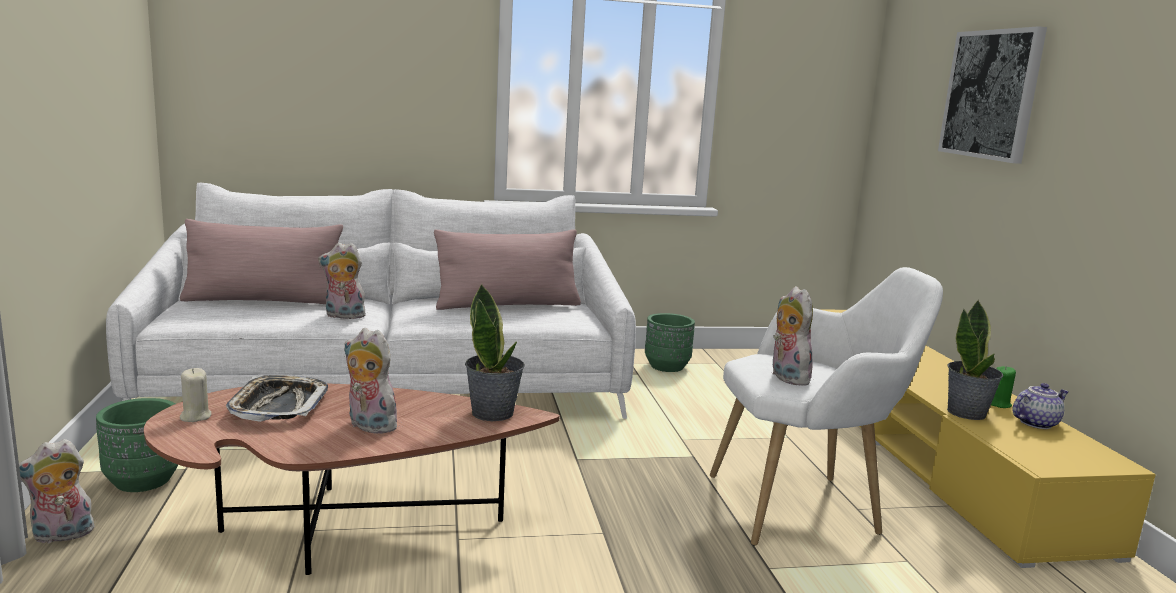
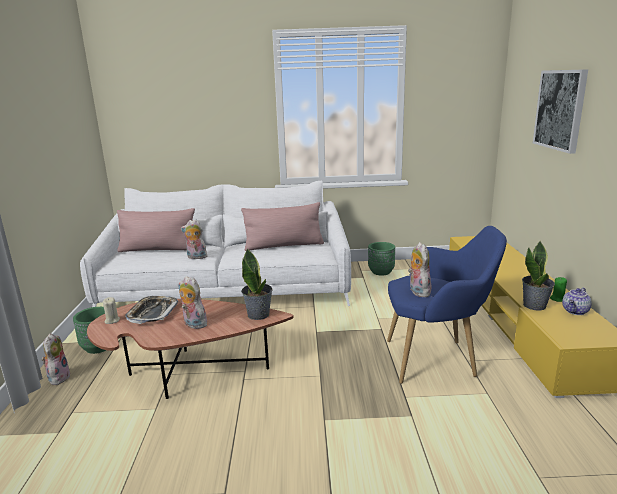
camera: 10 degrees right, 5 degrees up
(61, 536) = (58, 377): plush toy -> plush toy turned 105 degrees clockwise
(805, 507) = (437, 360): white armchair -> blue armchair
(1035, 423) = (575, 311): teapot -> teapot turned 150 degrees clockwise

